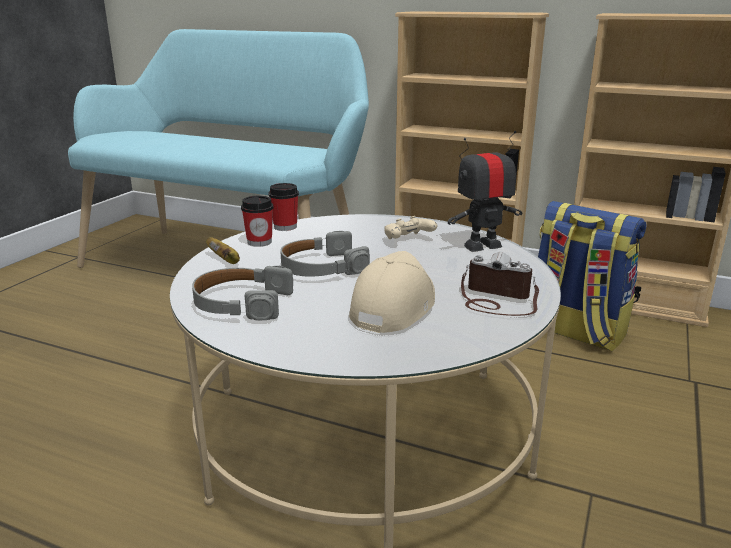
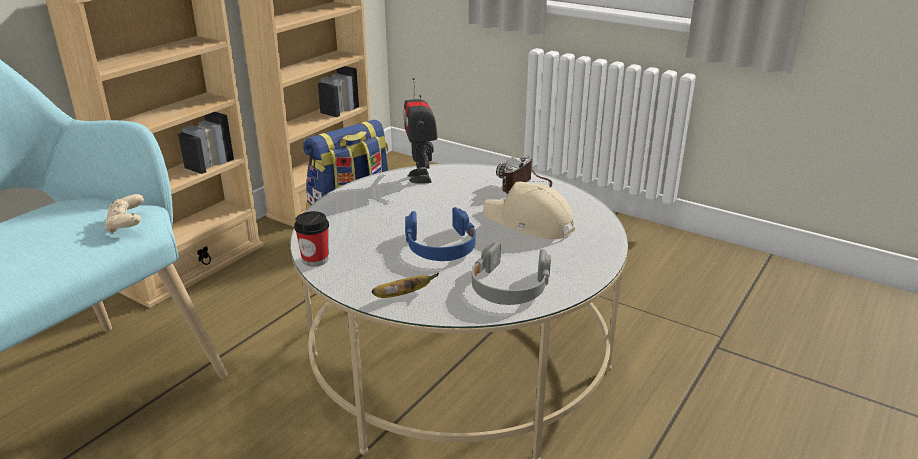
camera: 80 degrees left, 5 degrees up
(259, 242) = (356, 275): cup -> none
(322, 267) = (441, 246): grey headphones -> blue headphones
(408, 240) = (391, 203): beige game controller -> beige game controller (127, 225)

